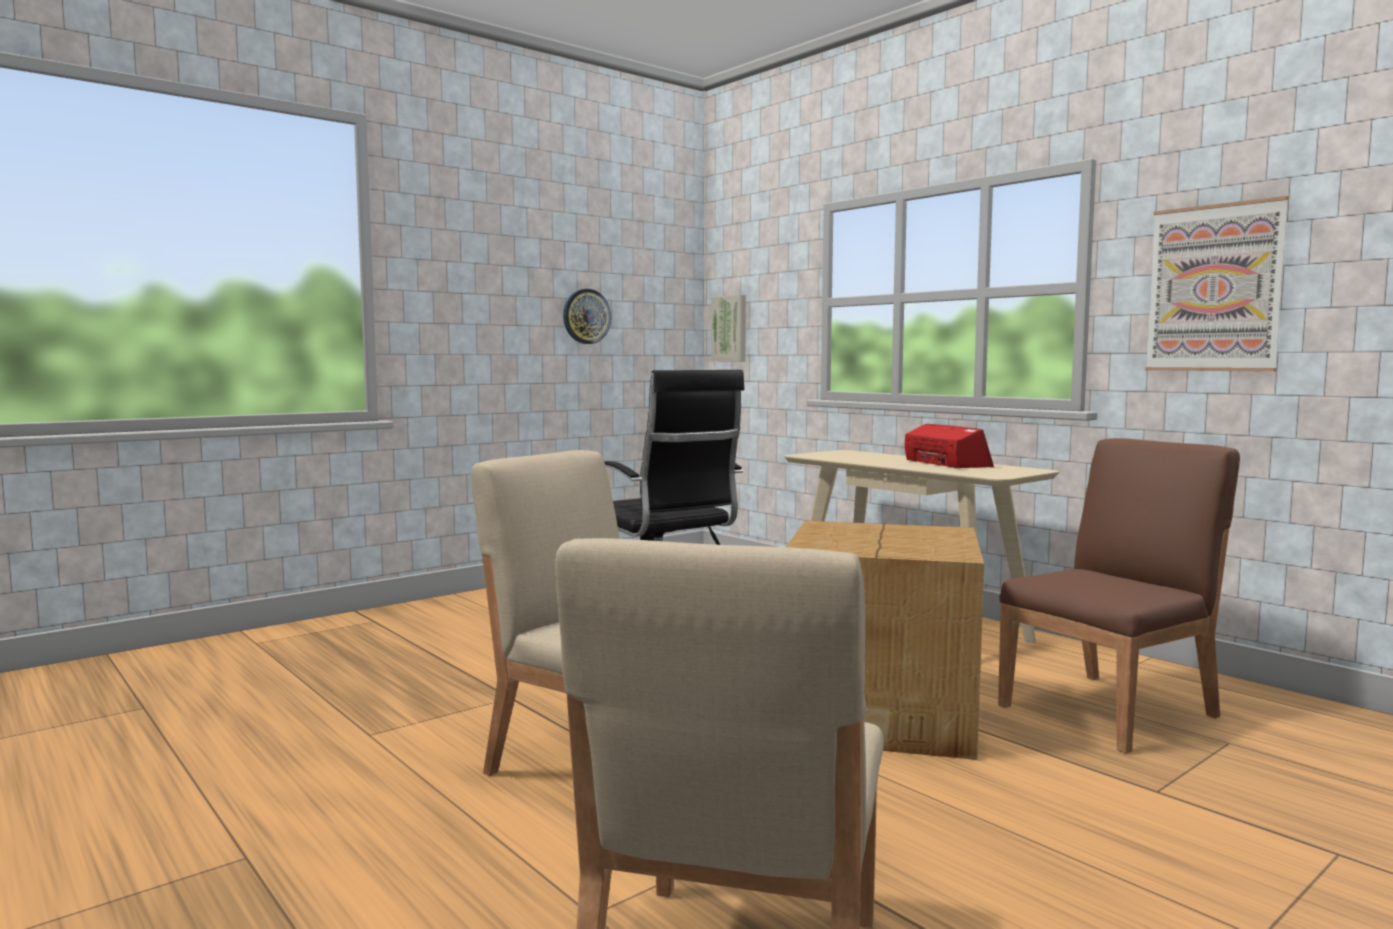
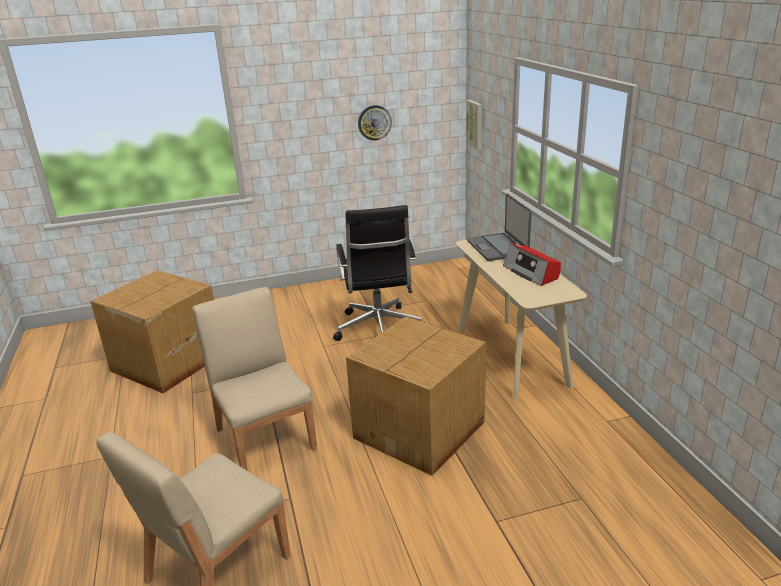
camera: 25 degrees right, 20 degrees up
(263, 705) = (166, 362): none -> cardboard box
(855, 455) = (498, 248): none -> laptop
(945, 464) = (531, 272): radio -> radio turned 150 degrees clockwise
(1110, 711) = (545, 457): brown chair -> none
(1214, 288) = (679, 207): picture -> none

